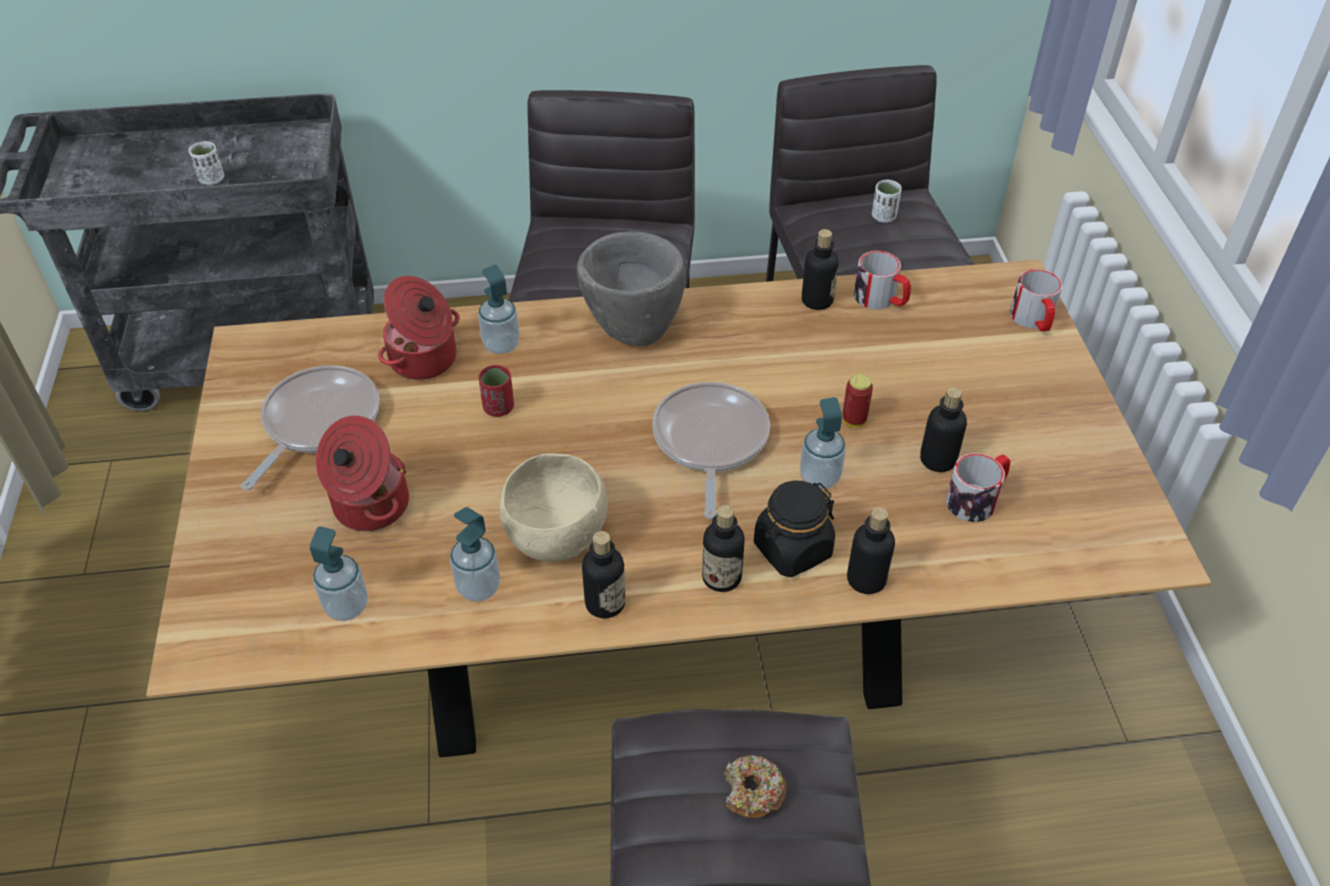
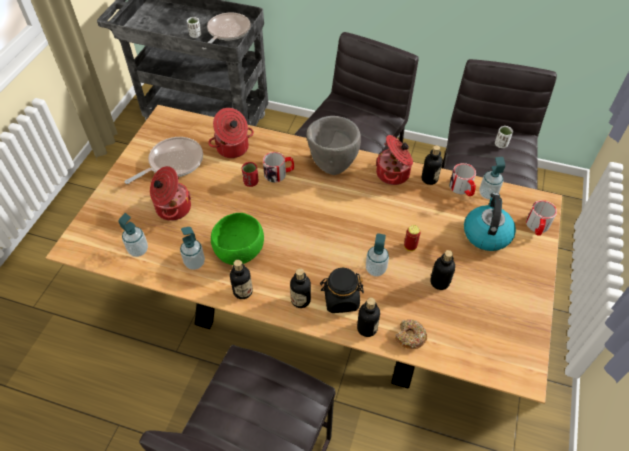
camera: 25 degrees right, 5 degrees up
(501, 345) = (269, 152): soap dispenser -> soap dispenser (487, 194)
(558, 538) = (240, 253): beige bowl -> green bowl
(709, 442) = (334, 232): frying pan -> frying pan (227, 32)
(751, 311) = (394, 174): none -> cooking pot
(752, 792) = (267, 405): donut -> donut (410, 337)
(963, 357) = (486, 233): none -> kettle
(977, 498) = (447, 309): mug -> mug (279, 174)

